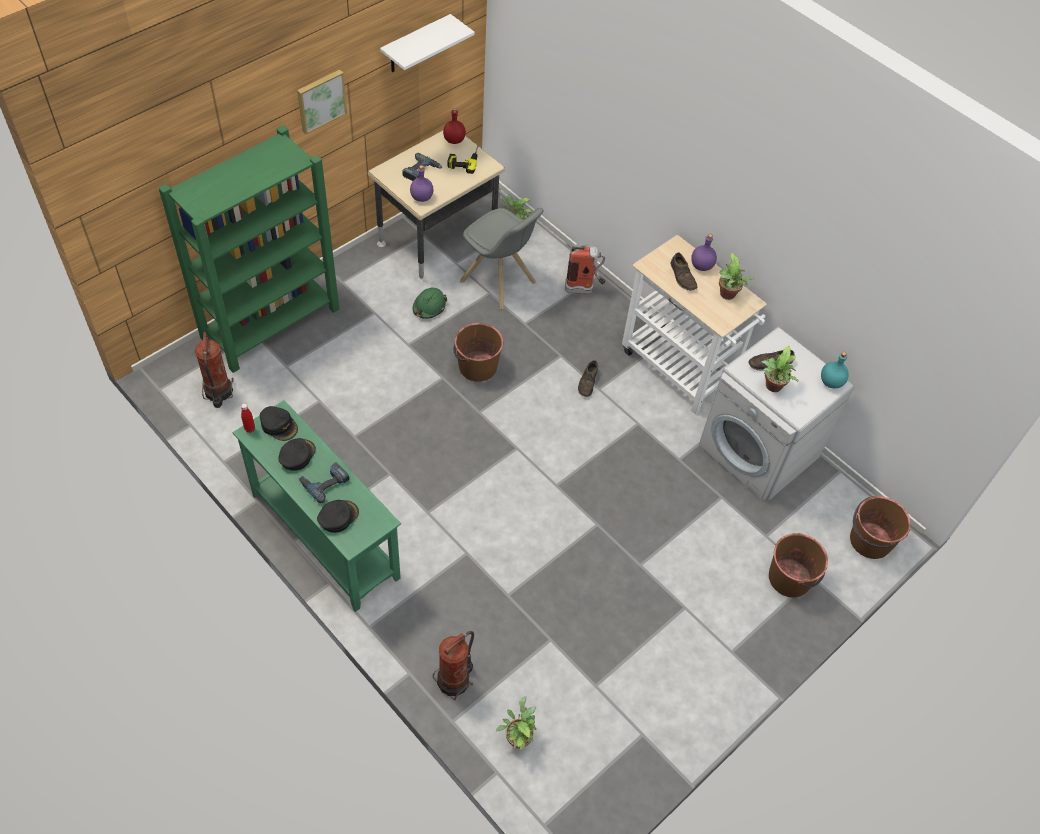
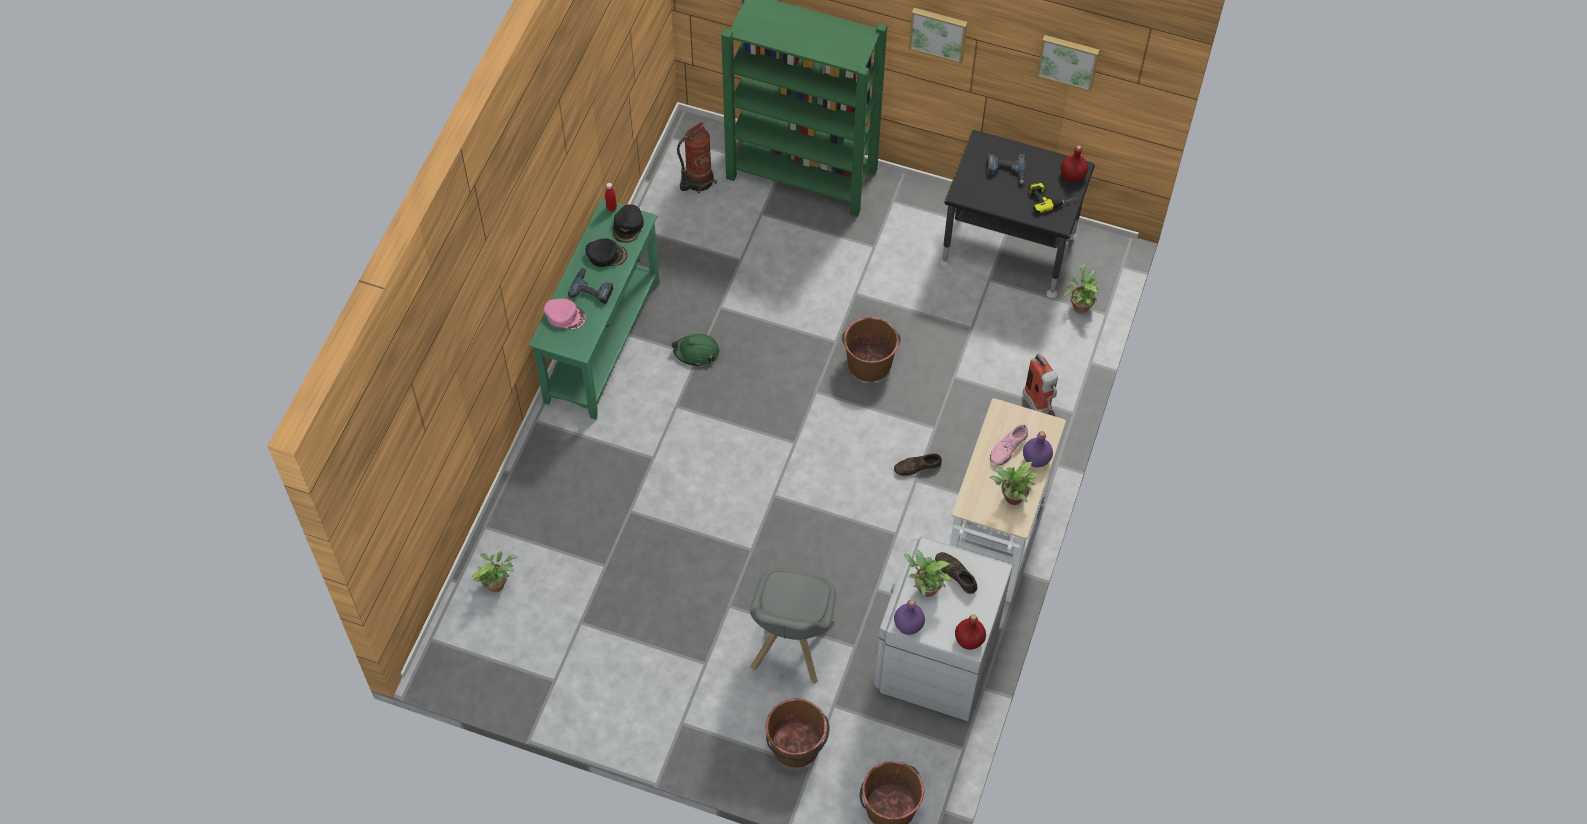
camera: 65 degrees right, 5 degrees up
(338, 517) = (565, 316): black cap -> pink cap
(416, 44) = (1068, 60): white shelf -> picture
(422, 197) = (970, 189): purple bottle -> purple bottle (908, 625)
(429, 307) = (914, 286): green hard hat -> green hard hat (696, 352)
(437, 239) = (1009, 248): beige desk -> black desk
(455, 680) = (523, 510): fire extinguisher -> none
(499, 281) = (992, 328): grey chair -> grey chair (791, 644)
(682, 277) = (1008, 448): brown shoe -> pink shoe
(830, 382) = (969, 639): turquoise bottle -> red bottle

